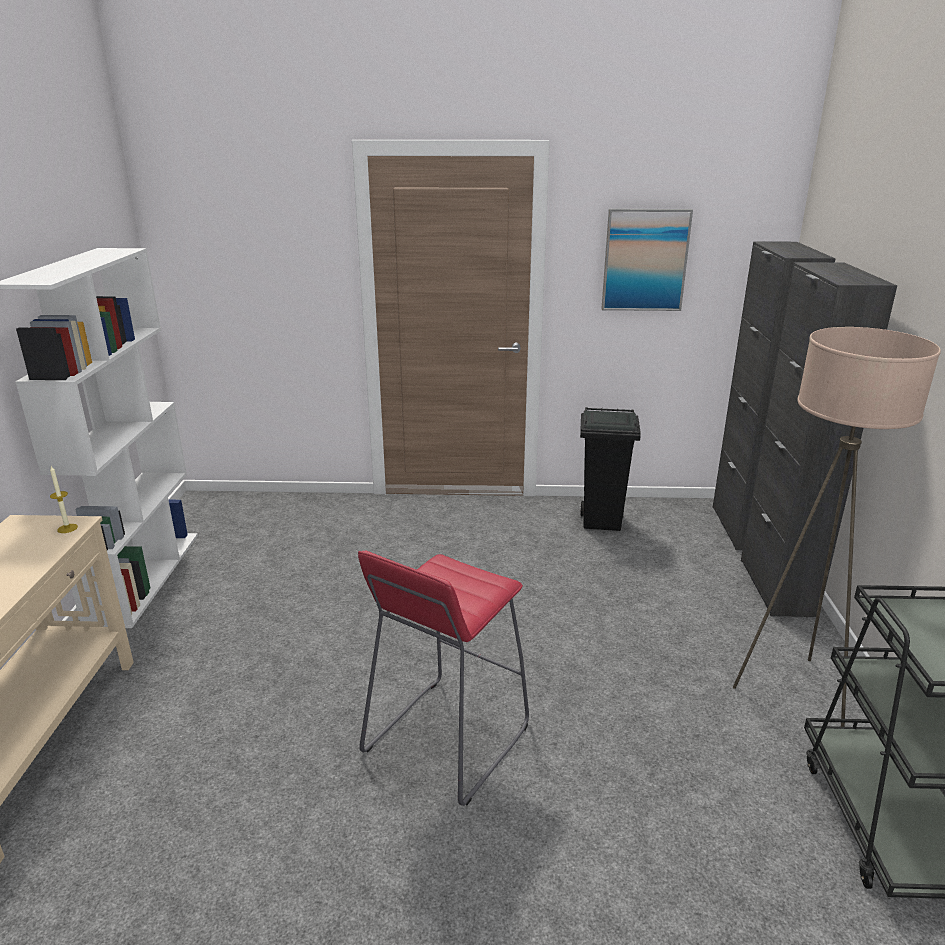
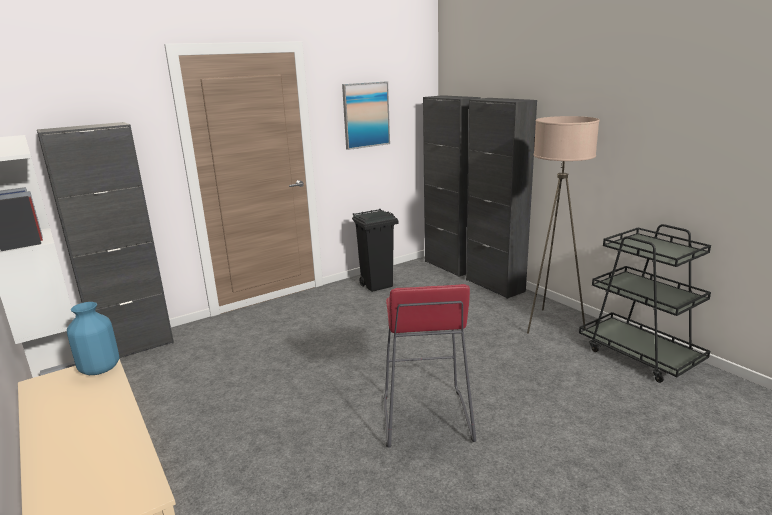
camera: 35 degrees left, 5 degrees down
(67, 528) = (99, 369): candle -> blue vase
(272, 503) = (134, 347): none -> black cabinet

